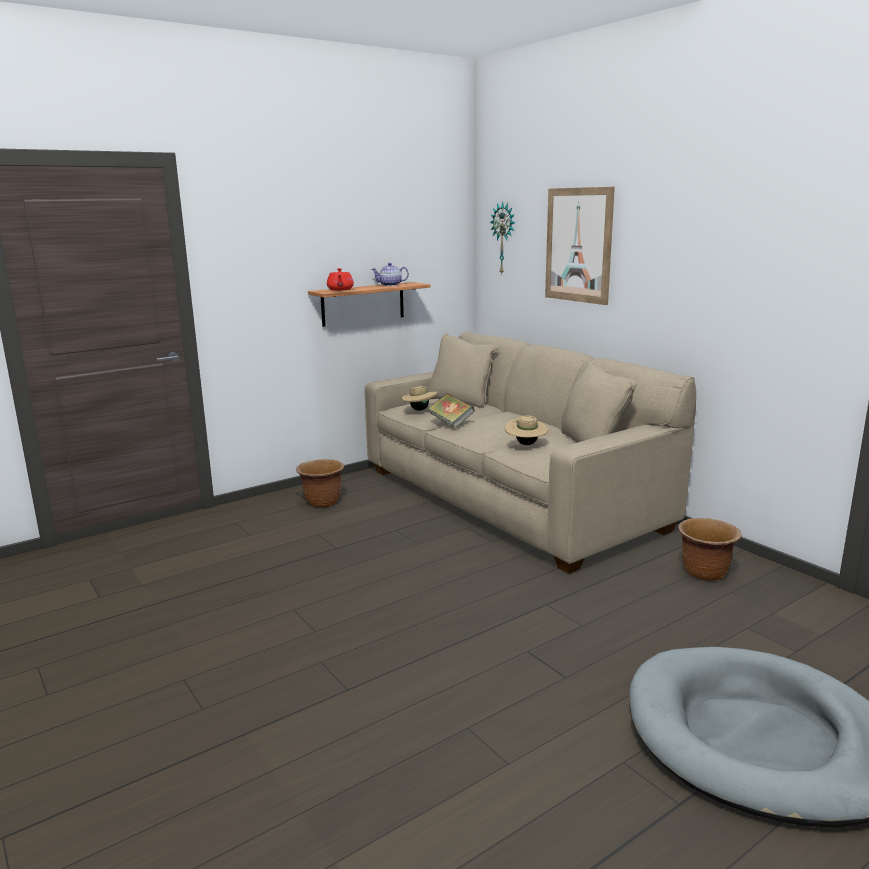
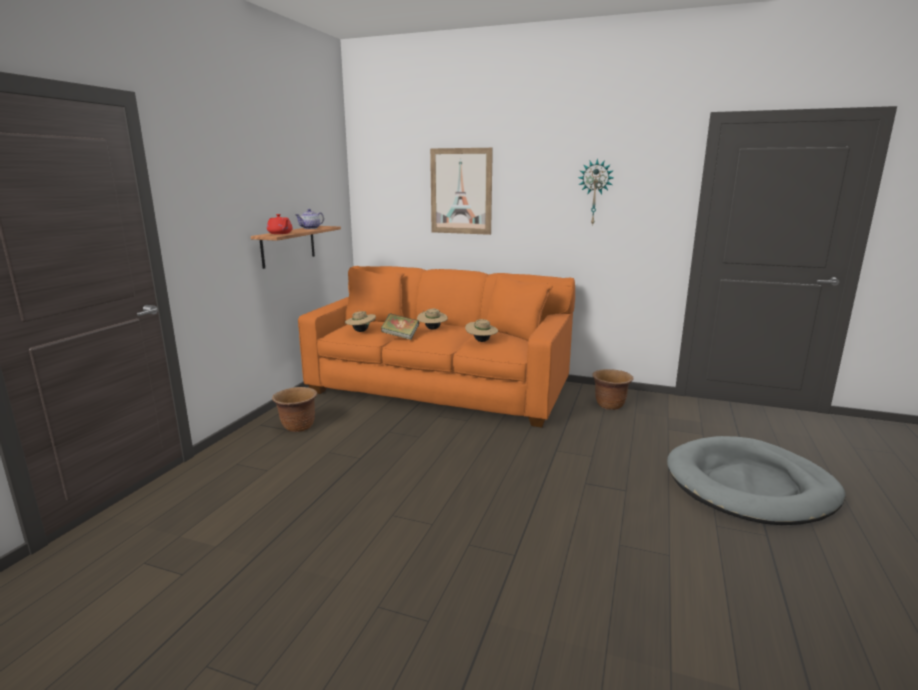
camera: 35 degrees left, 0 degrees up
(497, 420) = (432, 329): none -> beige hat
(504, 238) = (385, 188): wall clock -> wall clock (595, 192)
(508, 499) = (439, 389): beige sofa -> orange sofa

